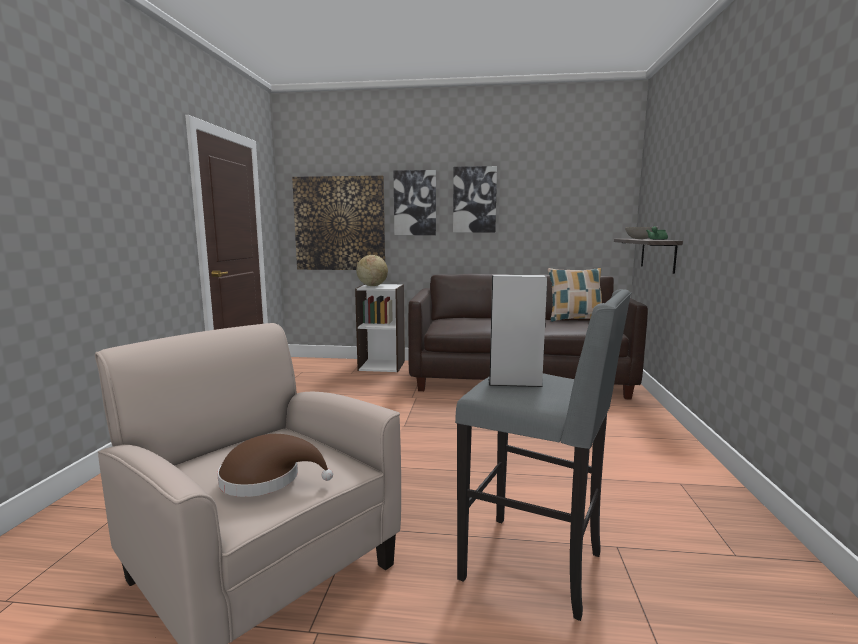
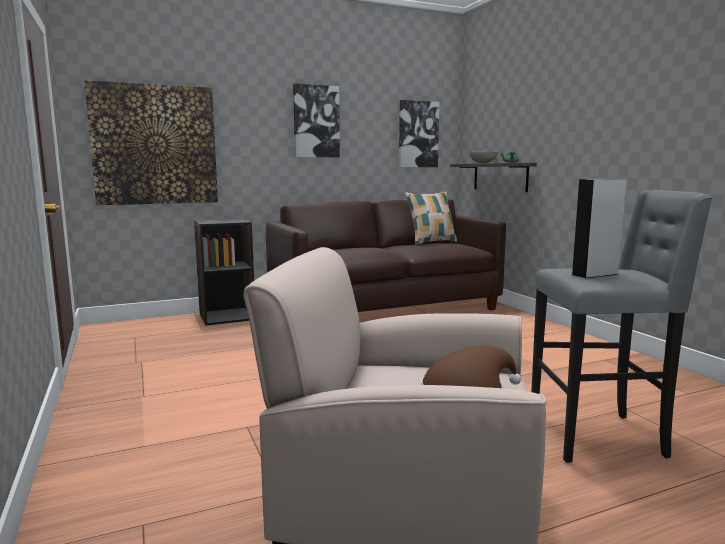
camera: 30 degrees left, 0 degrees up
(372, 286) = (212, 221): globe -> none
(382, 365) = (227, 316): white bookcase -> black bookcase
(415, 203) = (250, 122): picture -> picture (418, 134)

